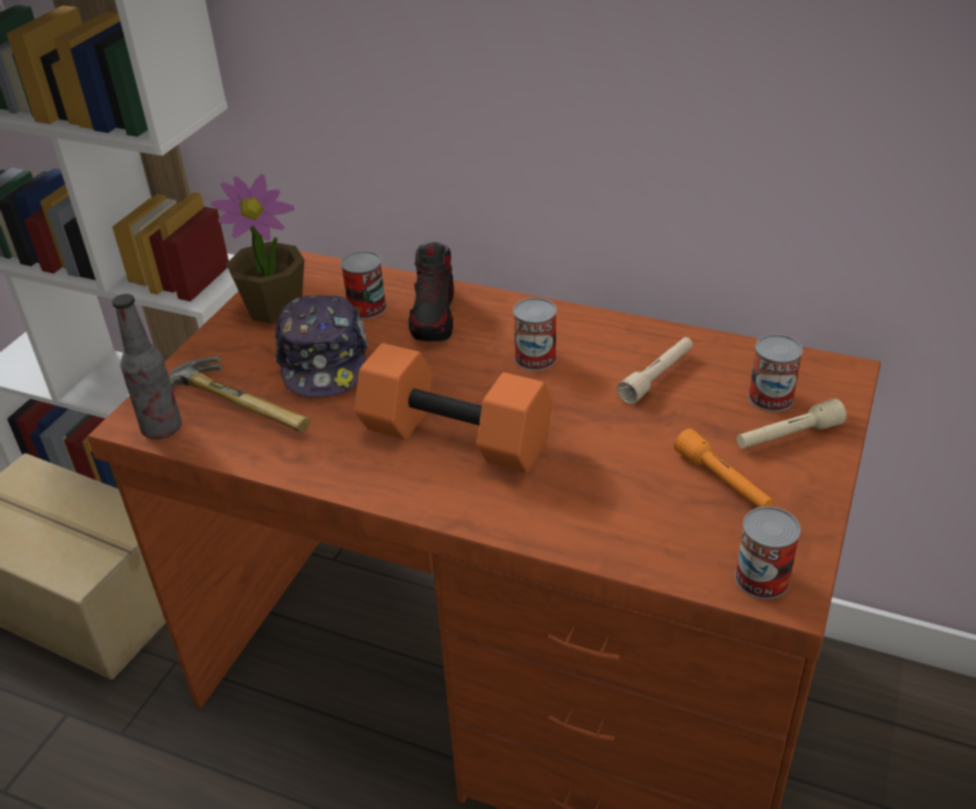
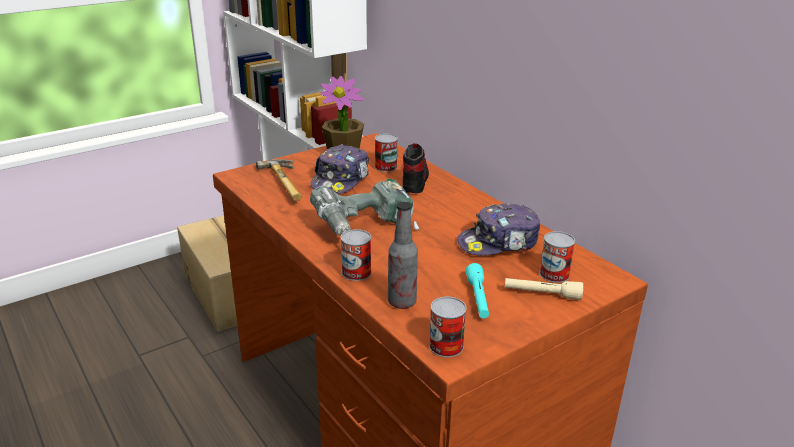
camera: 30 degrees right, 10 degrees down
(162, 429) = (243, 181): bottle -> bottle (402, 302)
(434, 316) = (414, 180): shoe -> shoe turned 150 degrees clockwise
(458, 436) = (366, 230): orange dumbbell -> power drill
(535, 358) = (443, 213): can -> can (356, 272)
(657, 377) = (499, 243): beige flashlight -> cap
(723, 481) = (478, 298): orange flashlight -> turquoise flashlight

